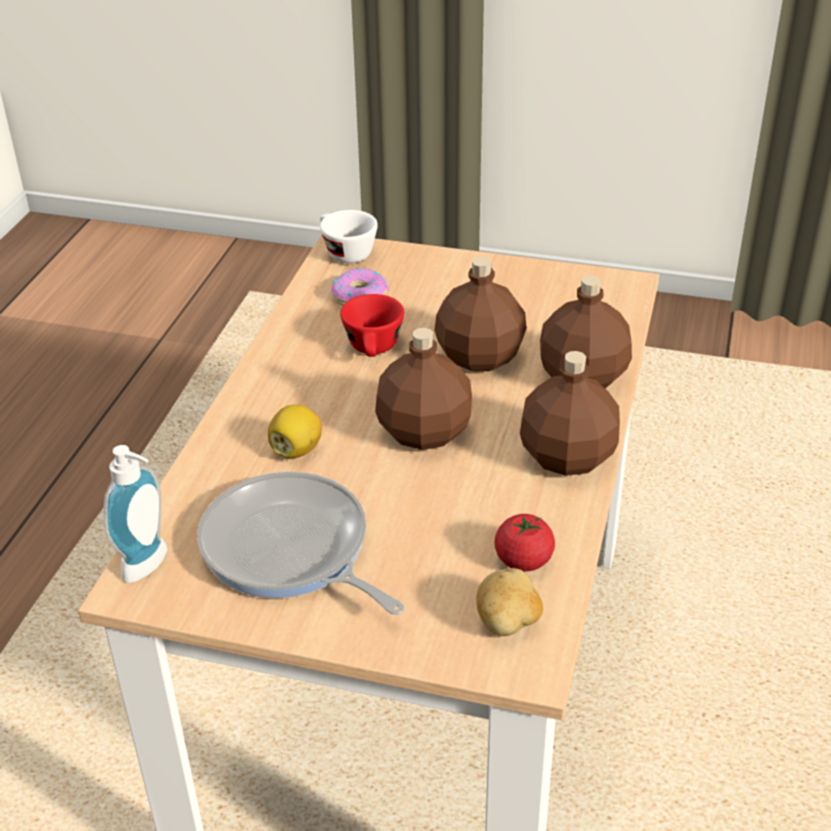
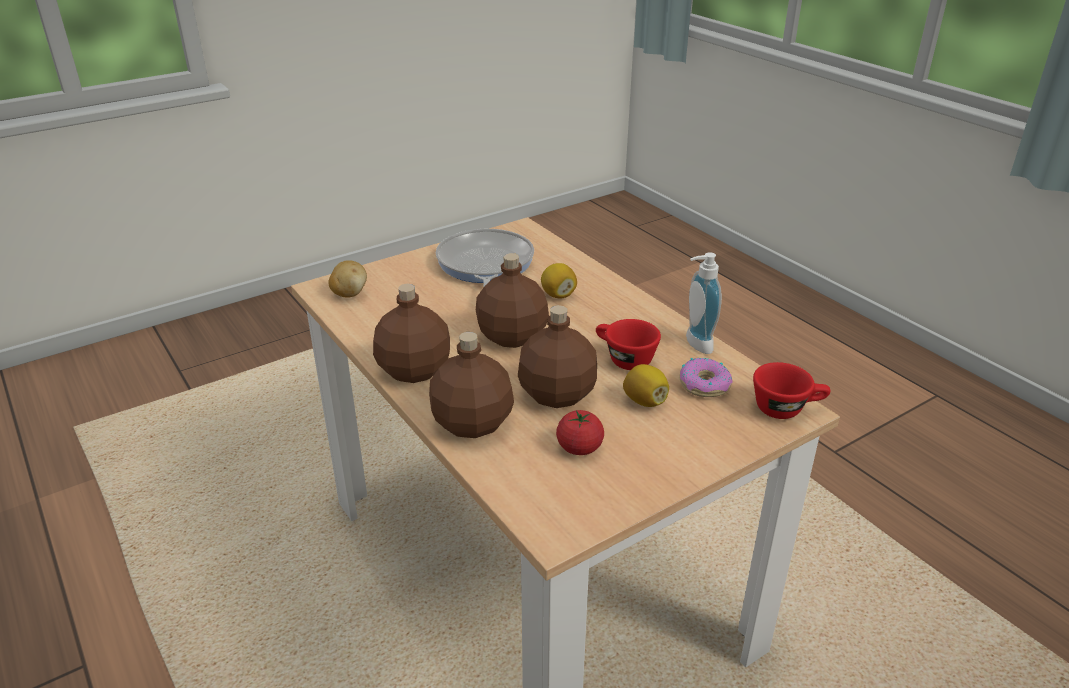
camera: 130 degrees right, 5 degrees down
(150, 566) = (529, 235): soap dispenser -> soap dispenser (695, 344)
(290, 551) = (484, 266): frying pan -> frying pan turned 90 degrees counterclockwise
(344, 252) = (786, 408): white cup -> red cup
(425, 312) = (644, 401): none -> lemon
(523, 560) = (373, 316): tomato -> tomato (579, 448)

